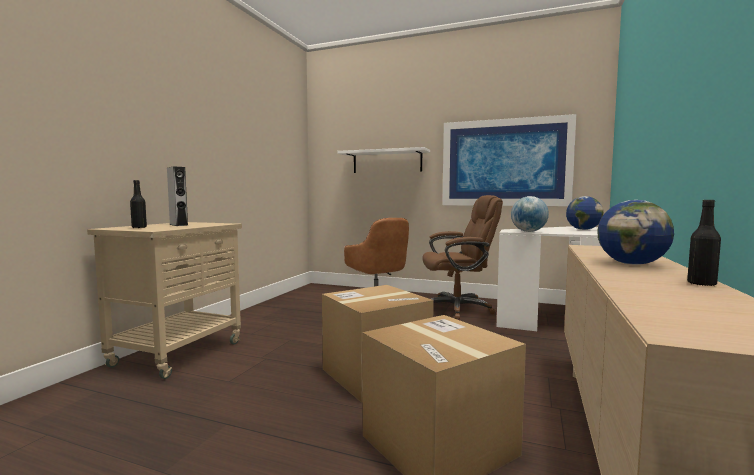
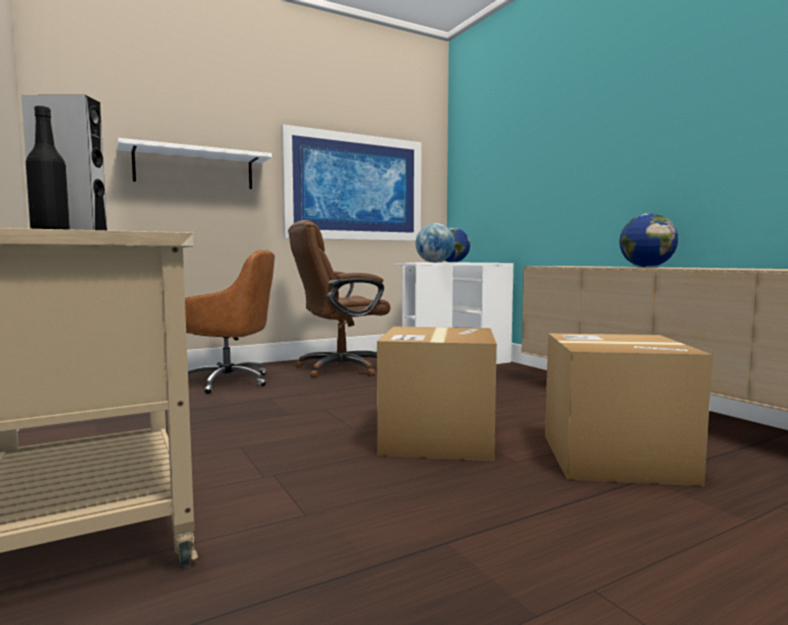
camera: 50 degrees left, 0 degrees up
(457, 309) = (341, 369): brown office chair -> brown office chair turned 150 degrees counterclockwise
(701, 284) = (735, 268): black bottle -> none

